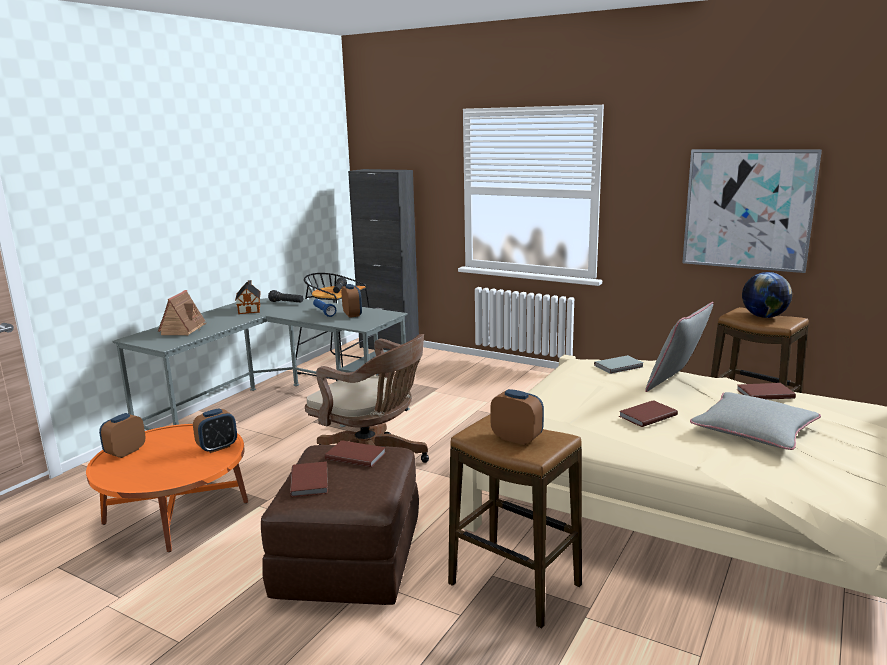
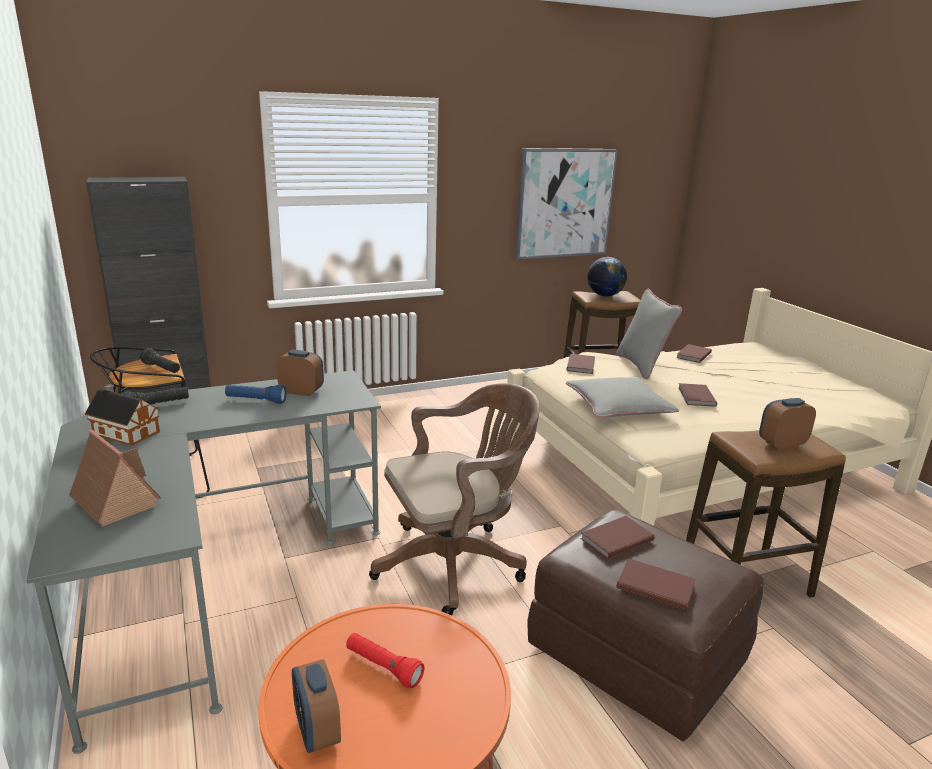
camera: 55 degrees left, 5 degrees up
(182, 449) = (383, 668): none -> red flashlight
(217, 447) = (415, 634): alarm clock -> none
(619, 366) = (582, 365): grey book -> brown book
(754, 430) = (750, 382): grey pillow -> grey pillow (618, 406)

